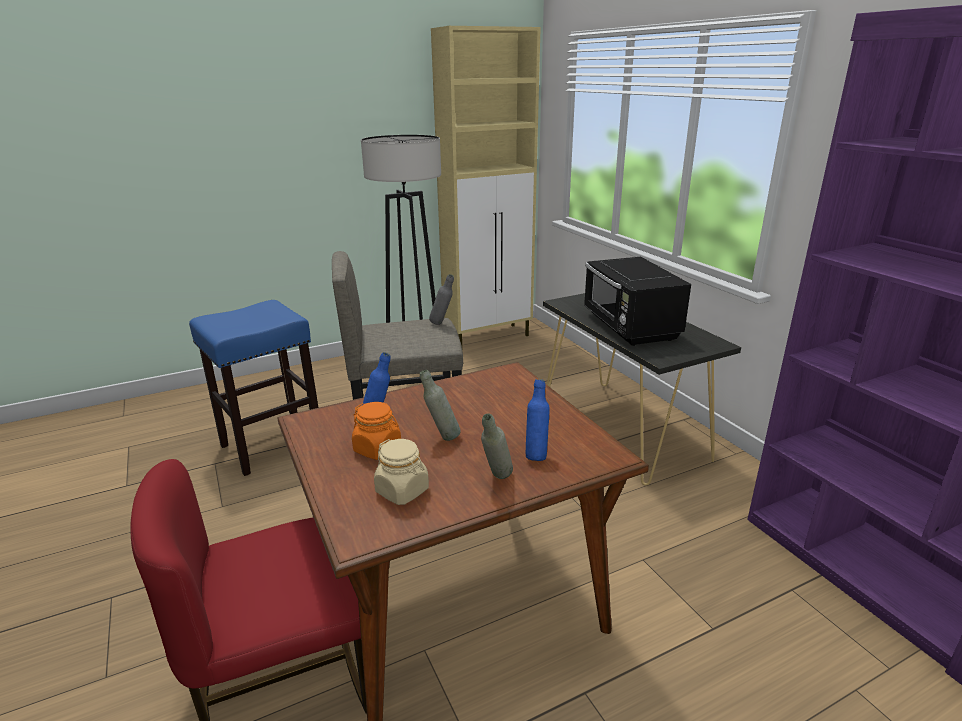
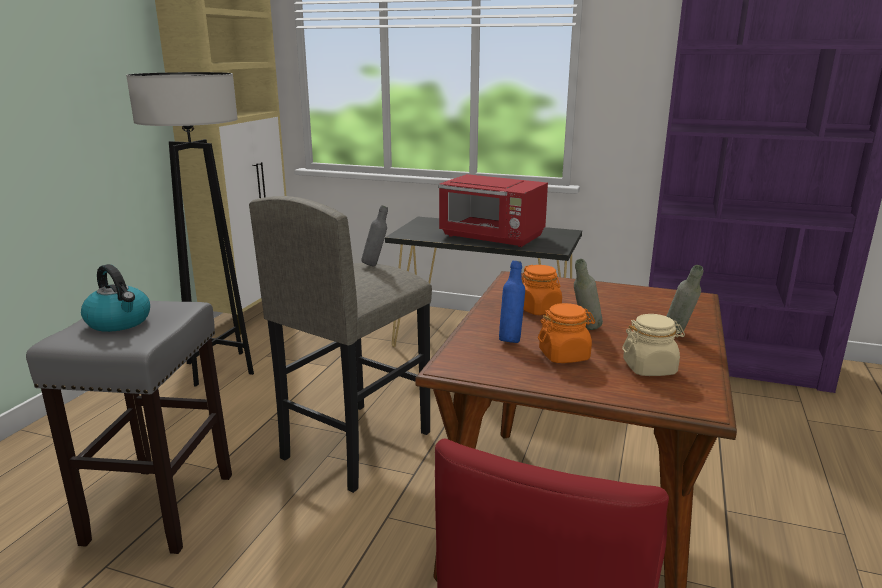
camera: 45 degrees left, 5 degrees down
(246, 316) = (120, 322): none -> kettle
(271, 446) = (160, 509): blue stool -> grey stool
(455, 405) = (538, 309): none -> orange jar
(536, 455) = (661, 313): blue bottle -> none
(630, 327) = (492, 237): black microwave -> red microwave

